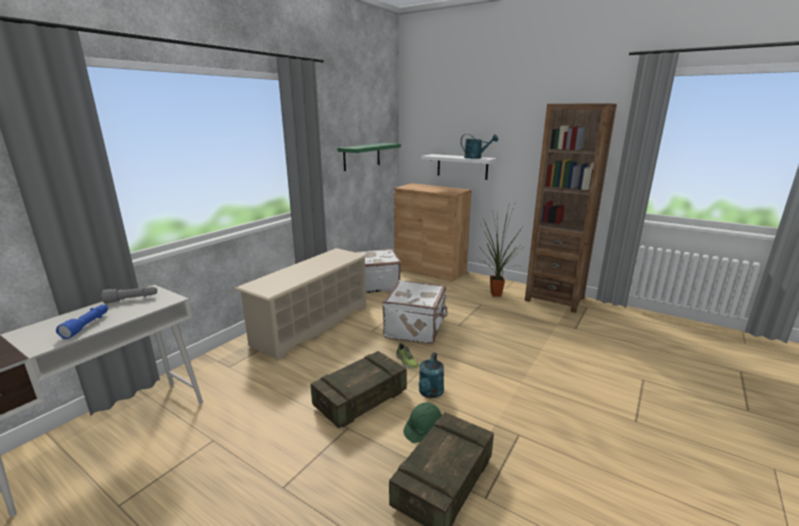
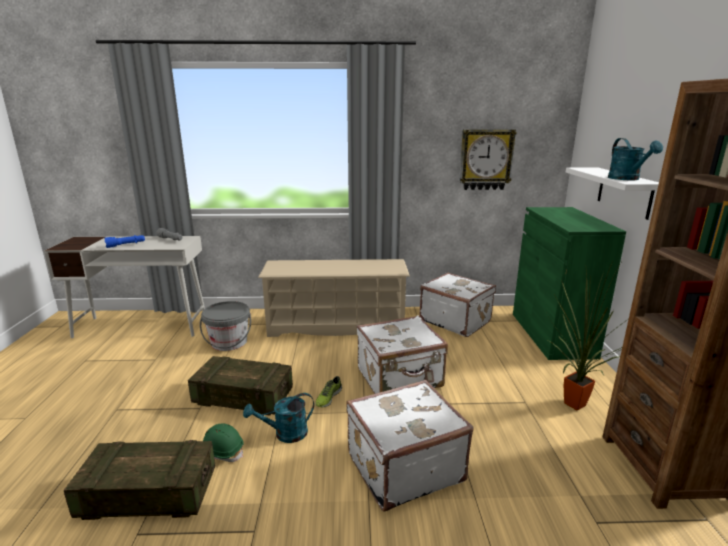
camera: 55 degrees right, 0 degrees up
(253, 383) = (229, 342): none -> grey bucket
(362, 156) = (485, 159): green shelf -> wall clock
(430, 270) = (552, 334): brown cabinet -> green cabinet
(501, 360) = (403, 466): none -> white suitcase

